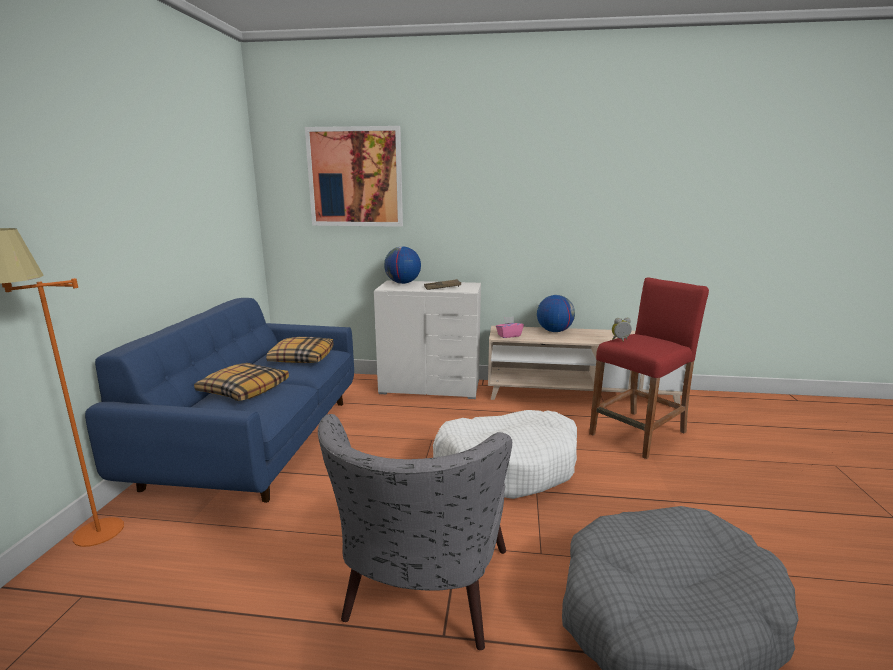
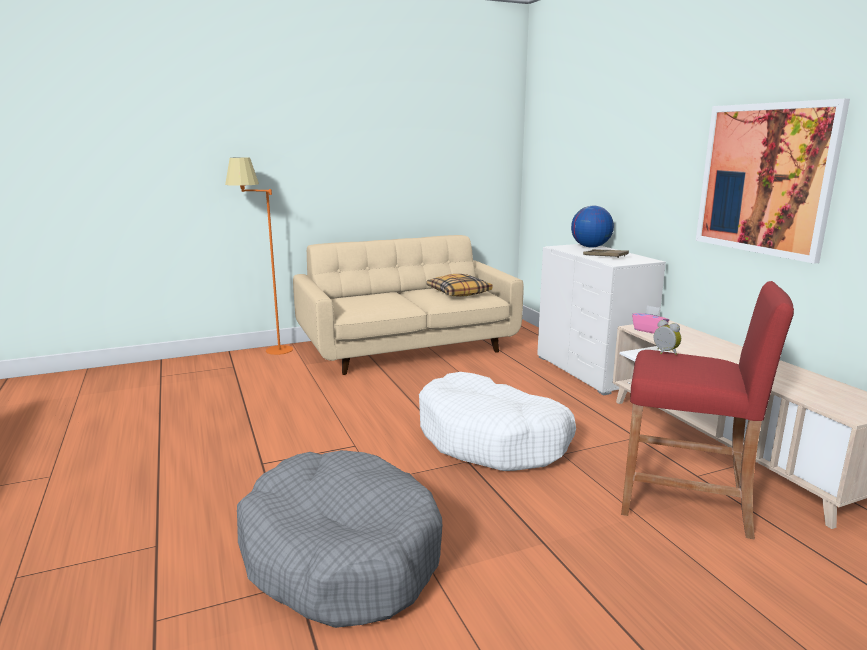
camera: 60 degrees right, 0 degrees up
(243, 390) = (382, 296): pillow -> none
(258, 440) = (407, 347): blue sofa -> beige sofa
(355, 177) = (581, 128): picture -> picture (764, 179)
(422, 598) = (290, 448): grey armchair -> none
(554, 331) = (717, 345): globe -> none

